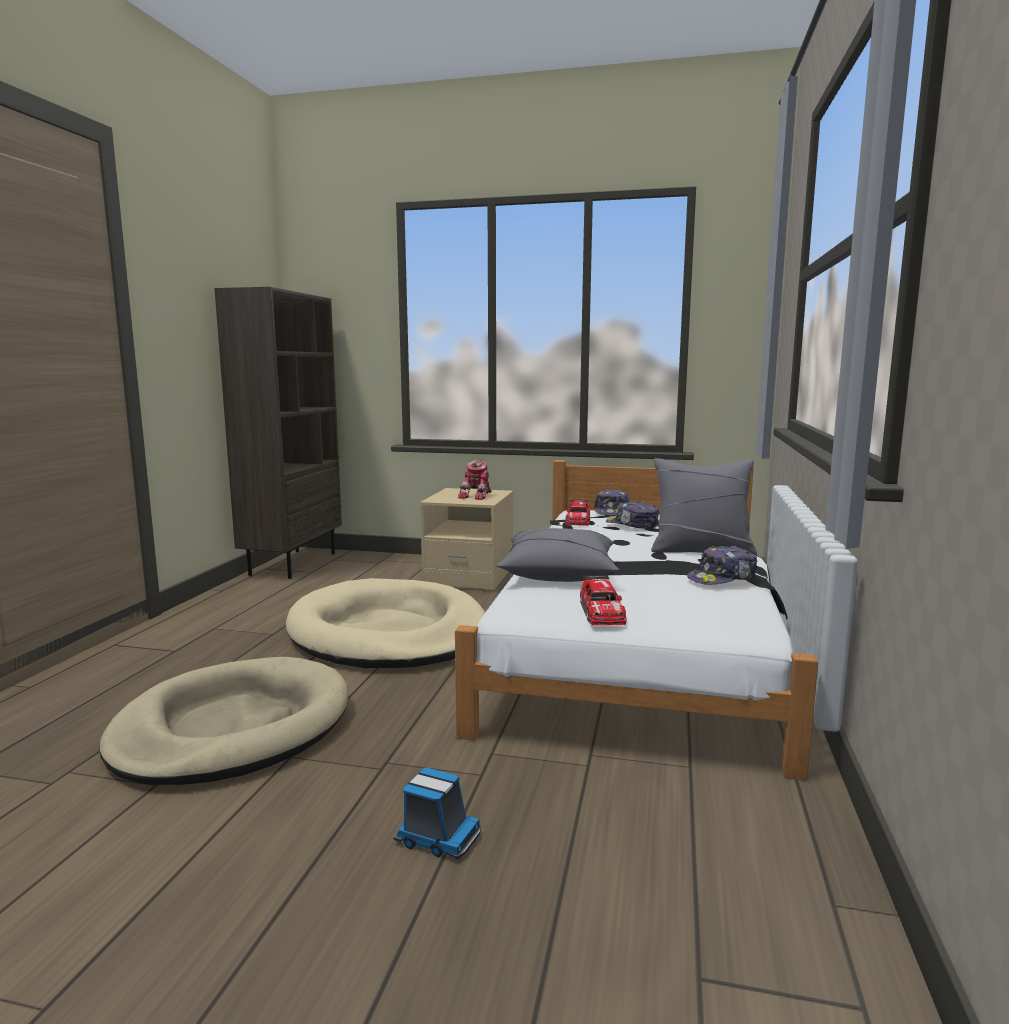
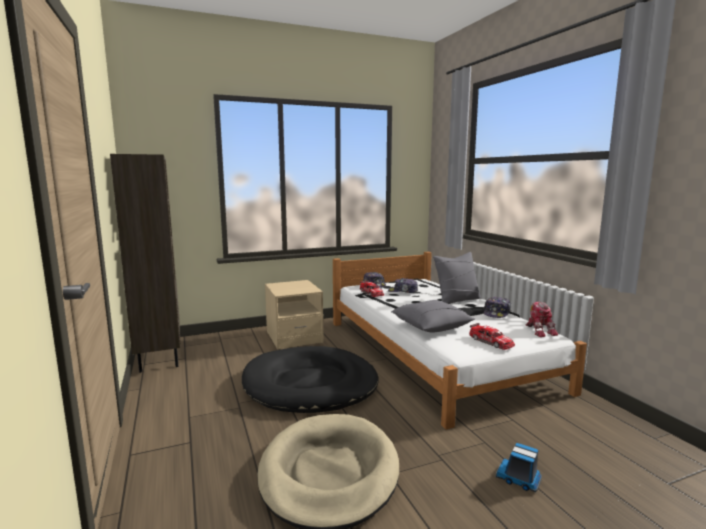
camera: 35 degrees left, 0 degrees up
(389, 633) = (310, 384): beige dog bed -> black dog bed
(436, 838) = (519, 479): toy truck -> toy truck turned 135 degrees counterclockwise
(477, 496) = (298, 286): toy robot -> toy robot (539, 331)

